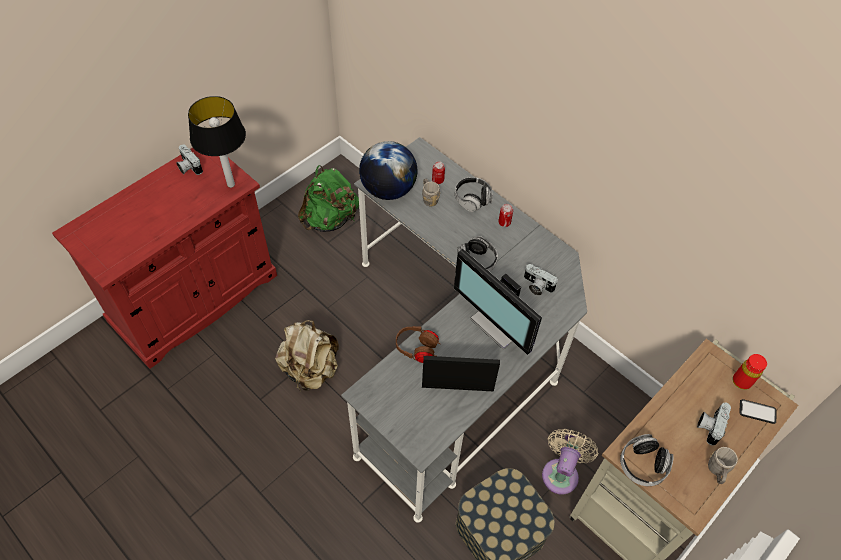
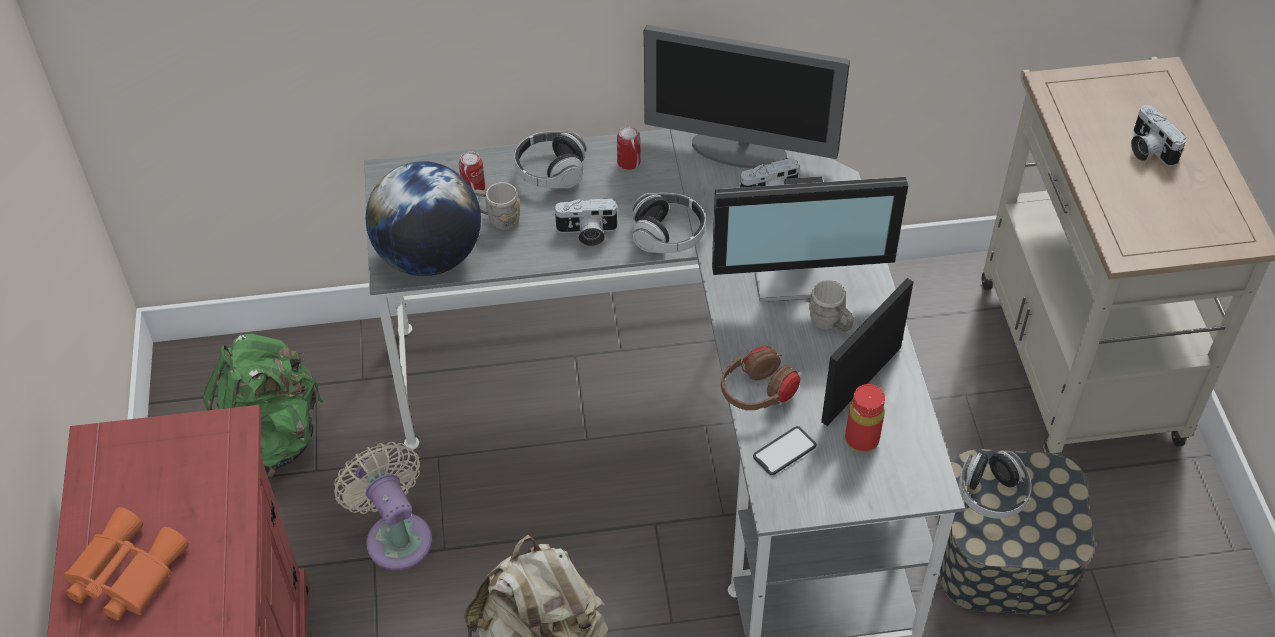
camera: 50 degrees left, 5 degrees down
(154, 197) = (124, 573): none -> orange binoculars
(188, 167) = (109, 486): camera -> camera (587, 233)
(230, 185) = (219, 445): table lamp -> none
(552, 258) = (740, 151): none -> monitor
(561, 472) = (972, 427): beige fan -> beige fan (396, 535)
(642, 465) = (1156, 246): headphones -> headphones (991, 494)
(717, 471) = (1214, 183): grey mug -> grey mug (830, 324)
(741, 381) = (1110, 82): red bottle -> red bottle (861, 440)
(757, 411) = (1161, 96): phone -> phone (784, 451)

